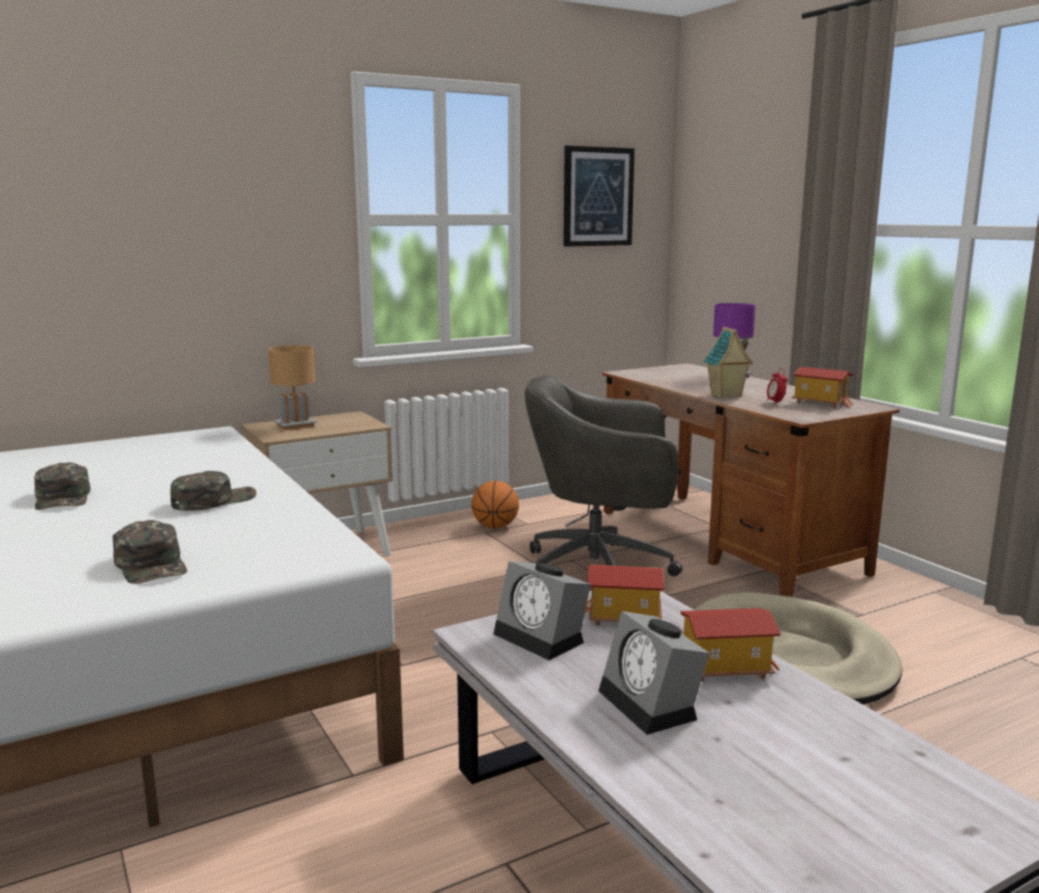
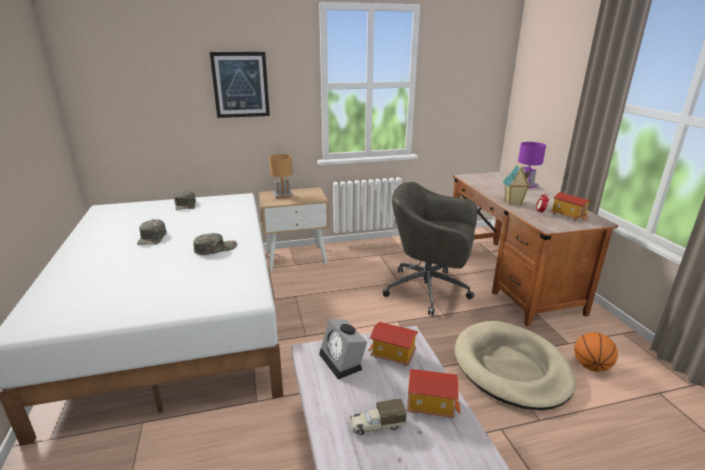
camera: 15 degrees right, 10 degrees up
(152, 565) = (164, 292): green cap -> green cap (185, 205)
(495, 526) = (386, 252): basketball -> basketball (591, 366)
(597, 197) = (465, 70): picture -> picture (240, 85)
(652, 705) = (376, 425): alarm clock -> toy truck

